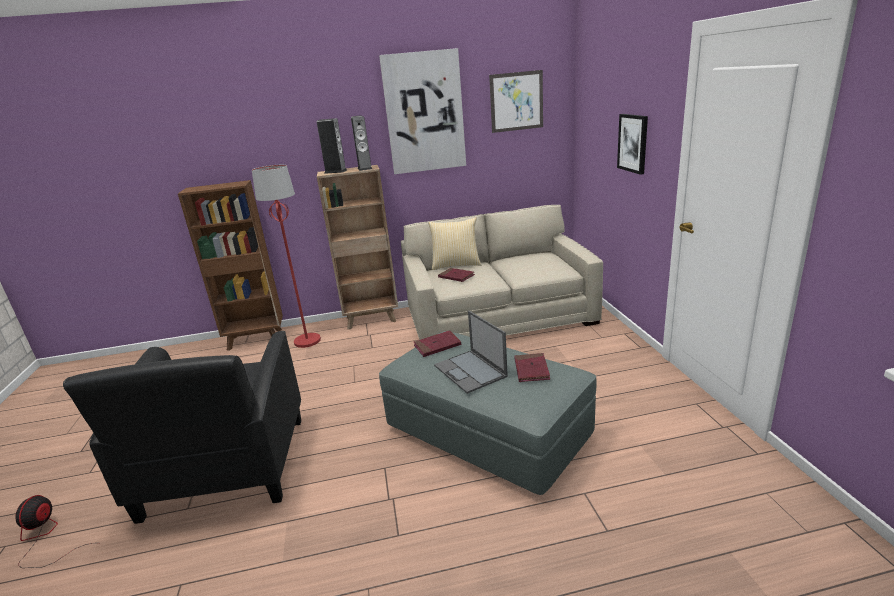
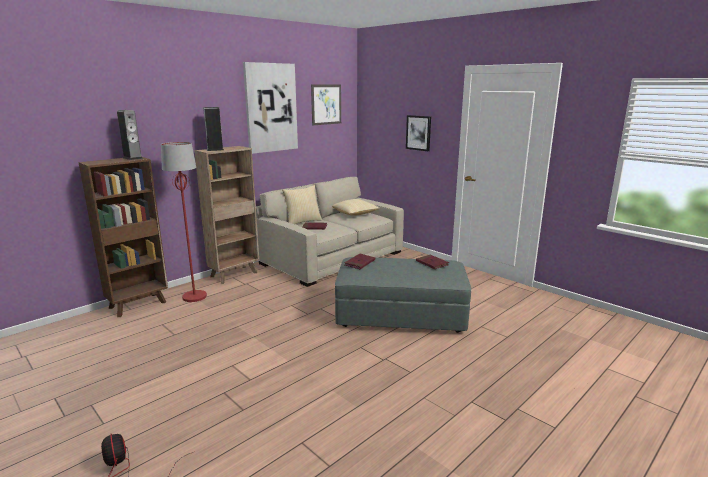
camera: 35 degrees left, 5 degrees down
(226, 468) = (241, 381): black armchair -> none
(365, 168) = (237, 147): speaker -> speaker (132, 158)
(470, 371) = (400, 270): laptop -> none
(535, 261) = (355, 214): none -> pillow

